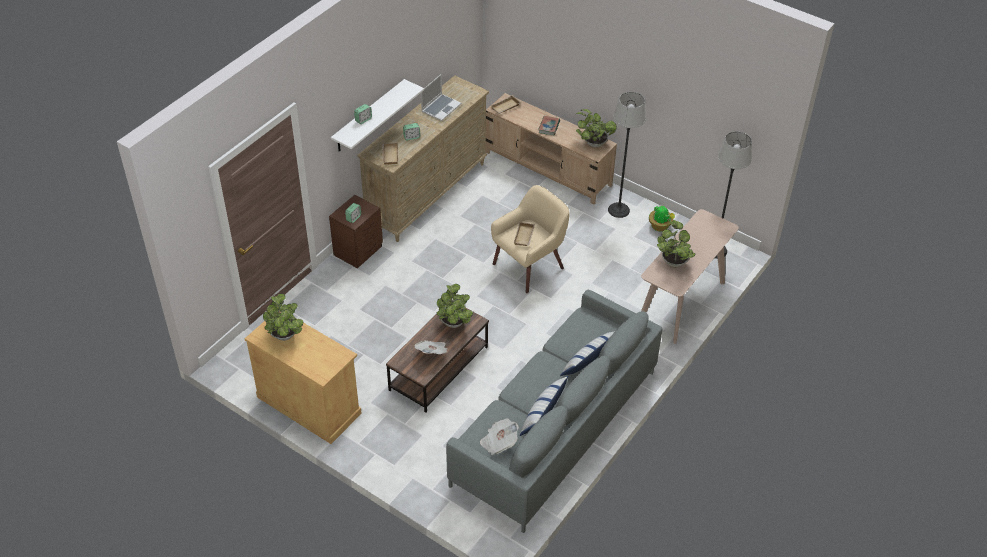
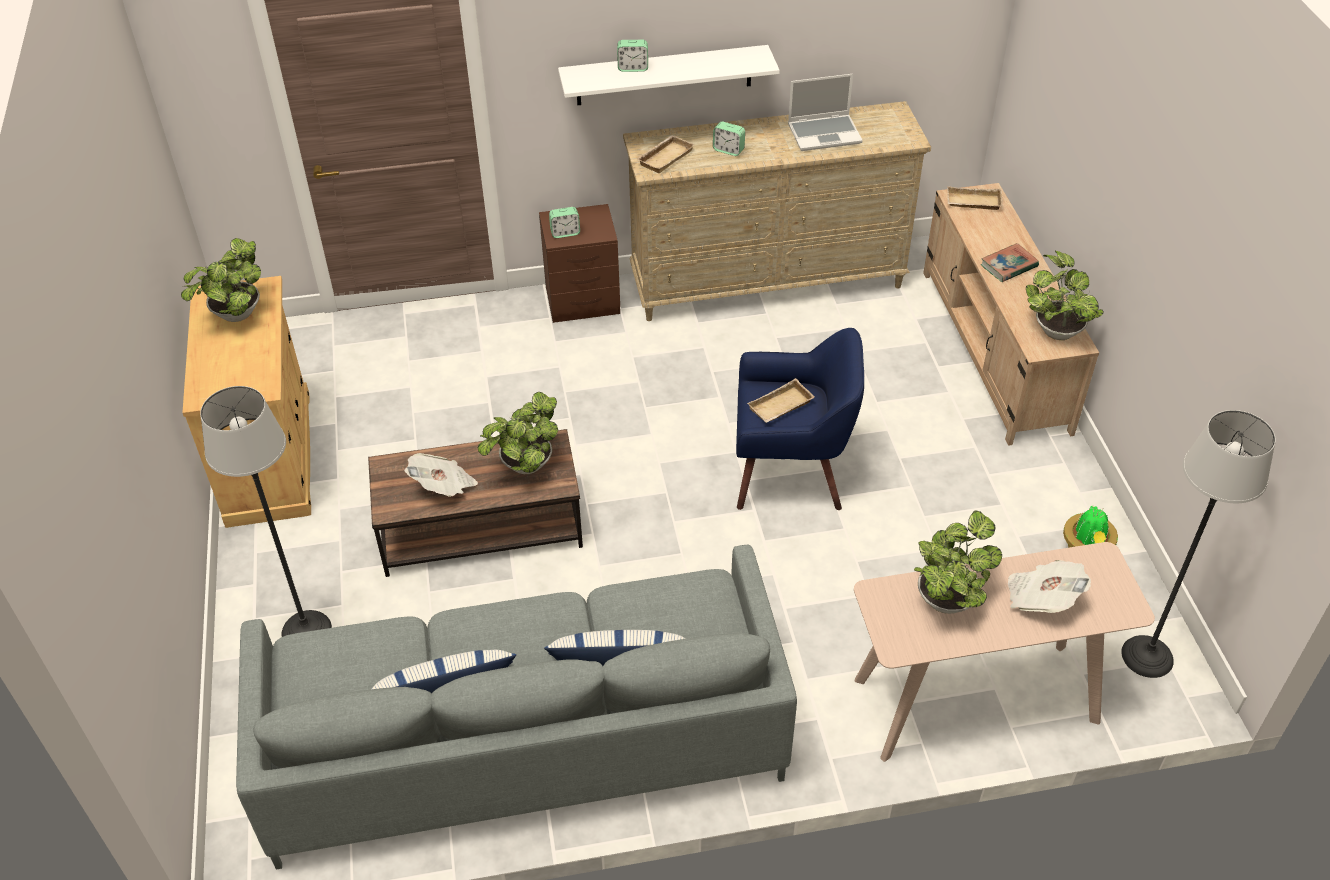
camera: 45 degrees right, 0 degrees up
(499, 442) = (328, 685): newspaper -> newspaper (1042, 598)
(529, 266) = (791, 472): beige armchair -> blue armchair
(618, 210) = (1040, 479): floor lamp -> floor lamp (306, 630)

